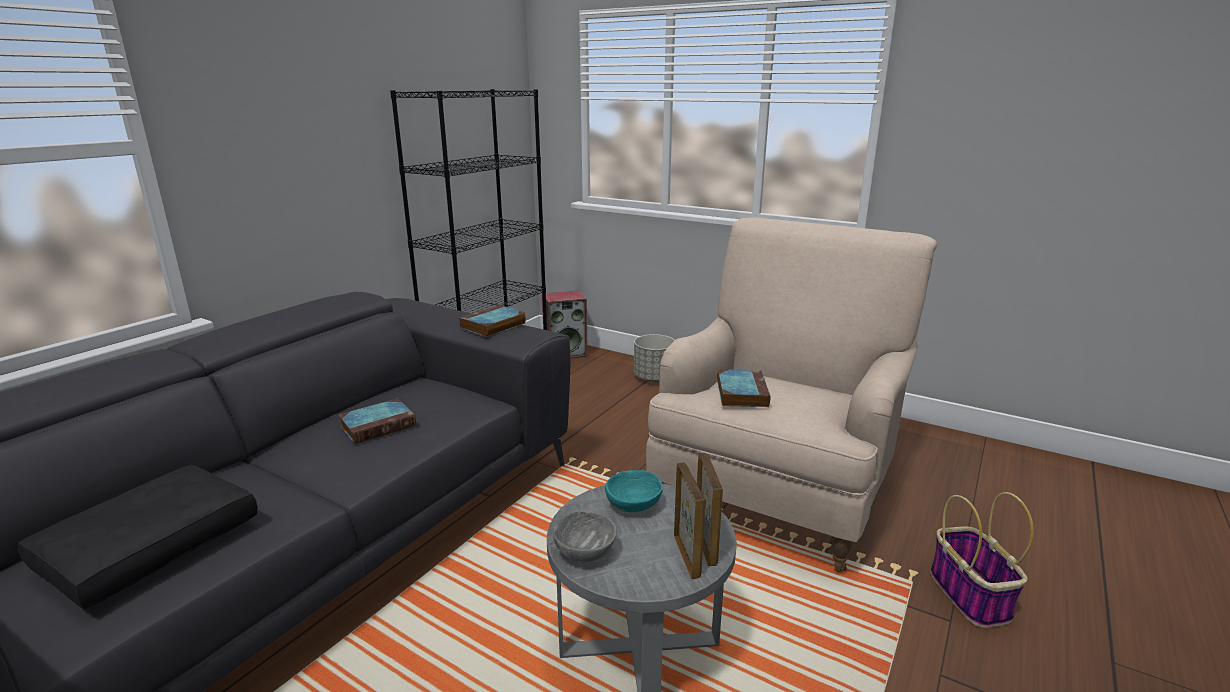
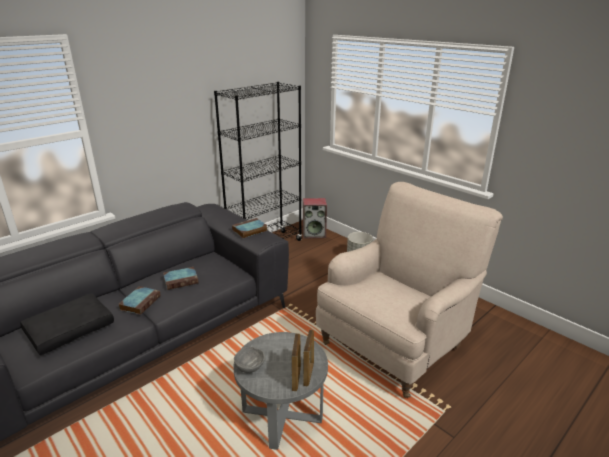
camera: 15 degrees right, 5 degrees up
(633, 505) = (284, 346): turquoise bowl -> none
(741, 392) = (367, 290): book -> book (140, 302)
(971, 596) = (474, 426): basket -> none

